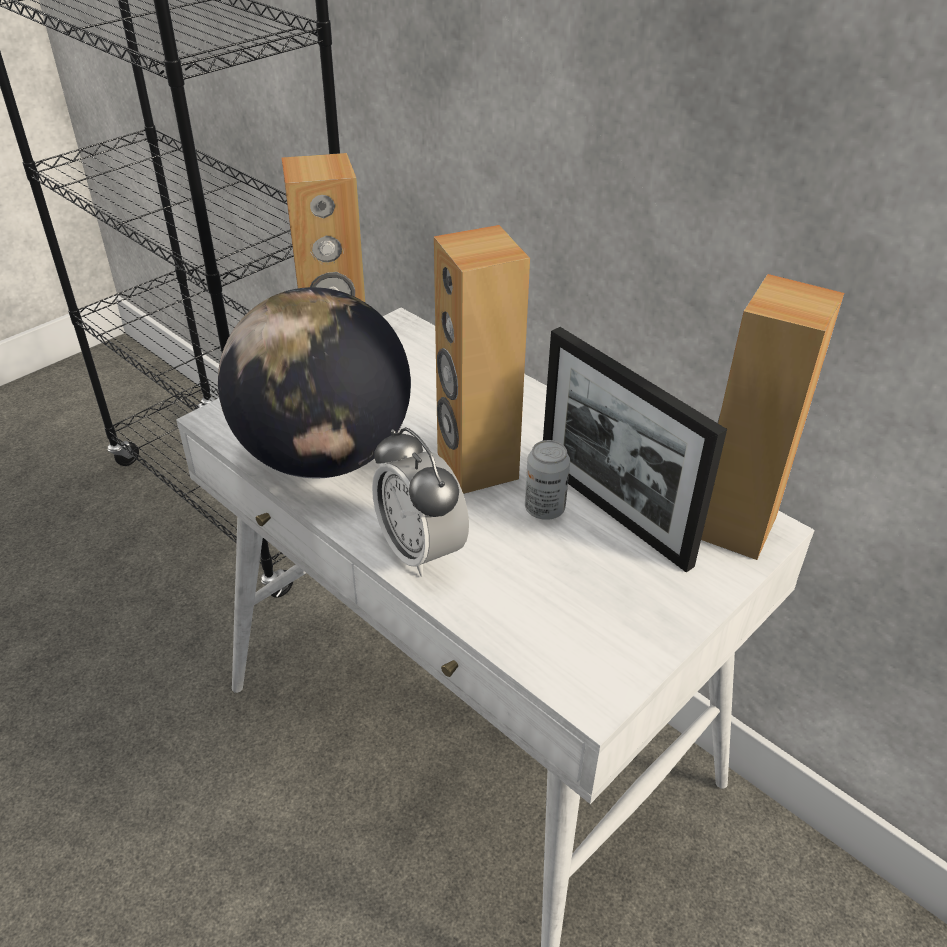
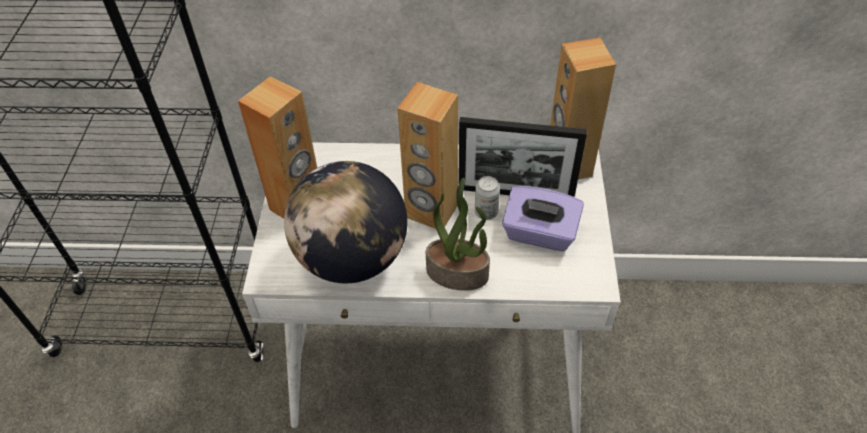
camera: 40 degrees left, 10 degrees up
(420, 550) = (458, 272): alarm clock -> potted plant
(586, 578) = (539, 234): none -> purple tissue box

